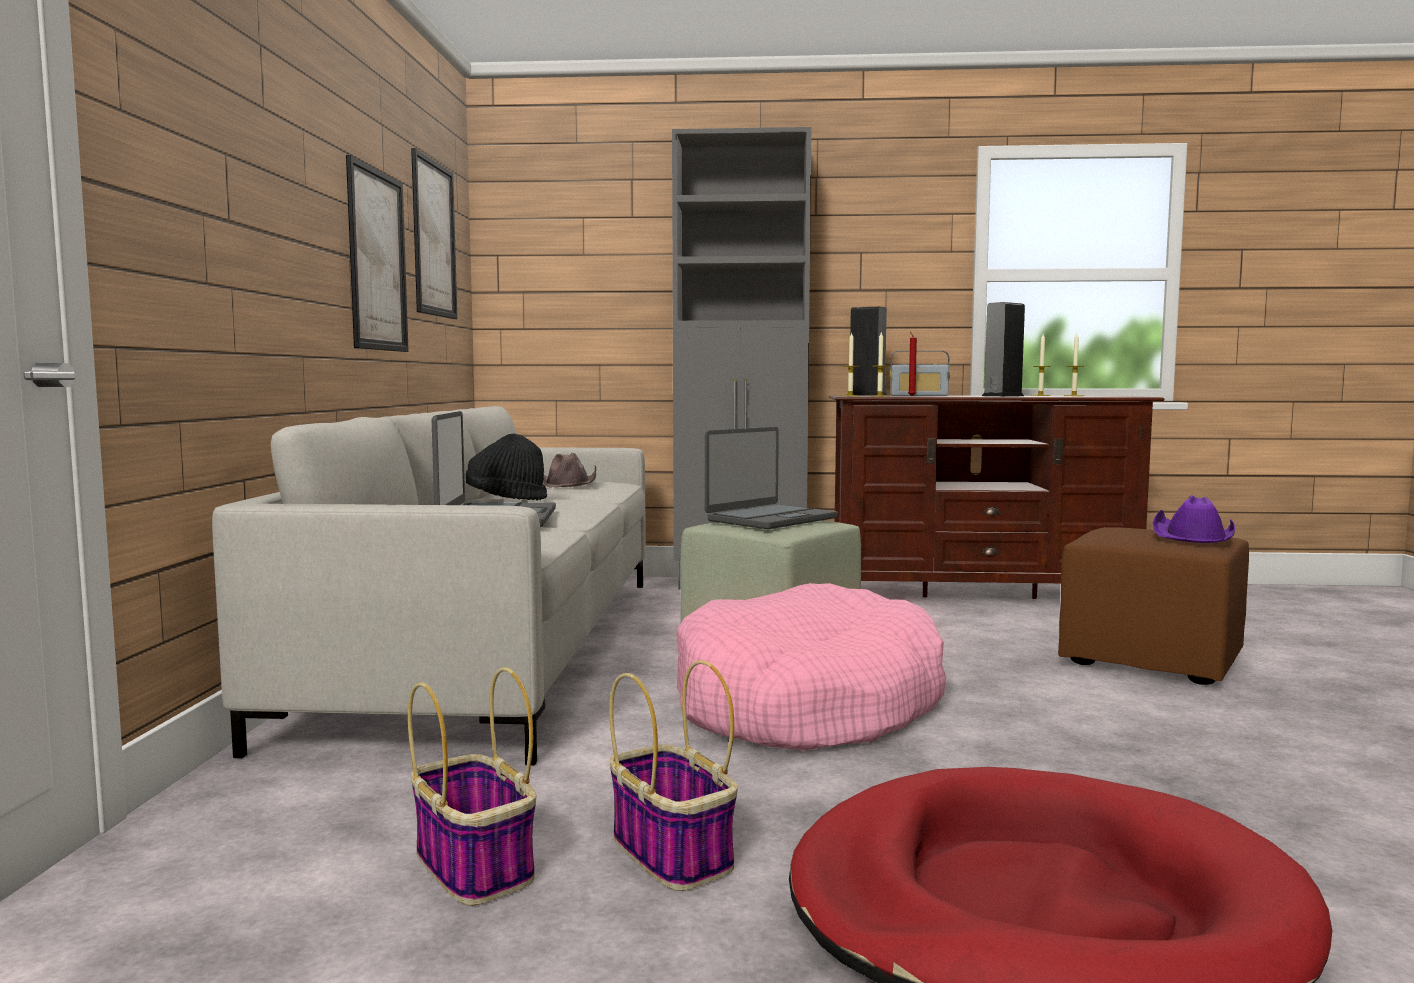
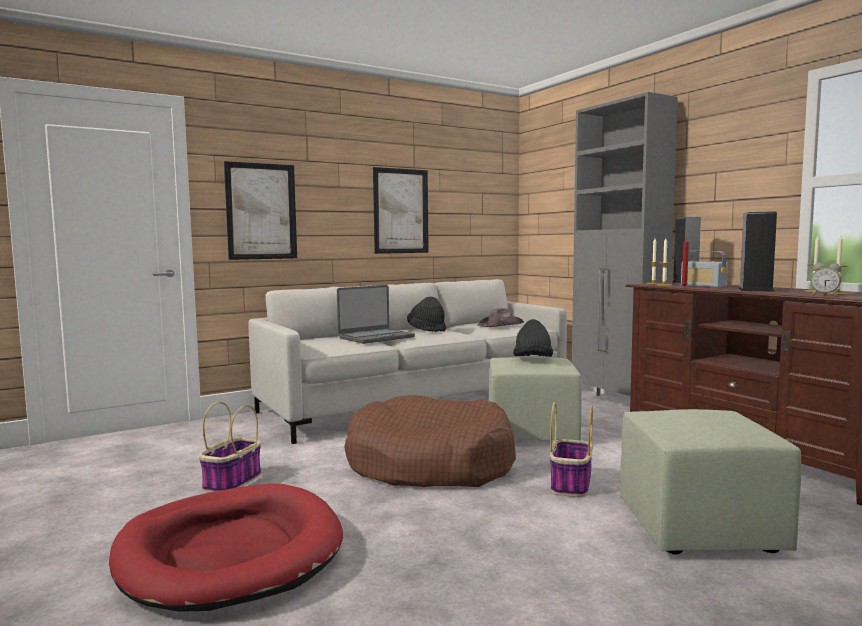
camera: 55 degrees right, 0 degrees up
(434, 239) = (466, 192): picture -> picture (261, 211)
(476, 867) = (199, 461): basket -> basket (571, 485)
(770, 519) = (533, 360): laptop -> black hat
(807, 705) = (430, 464): pink dog bed -> brown dog bed
(1093, 396) = (824, 295): none -> alarm clock
(1153, 661) = (701, 529): brown ottoman -> green ottoman
(1193, 536) = (721, 429): purple hat -> none

